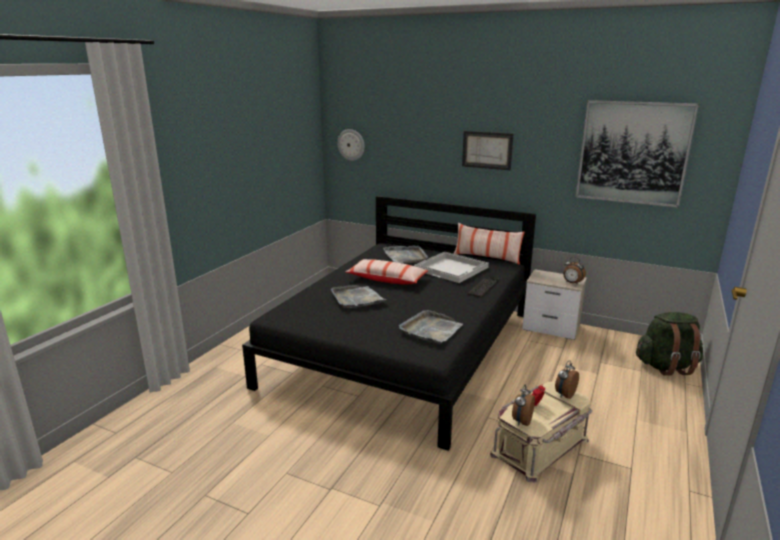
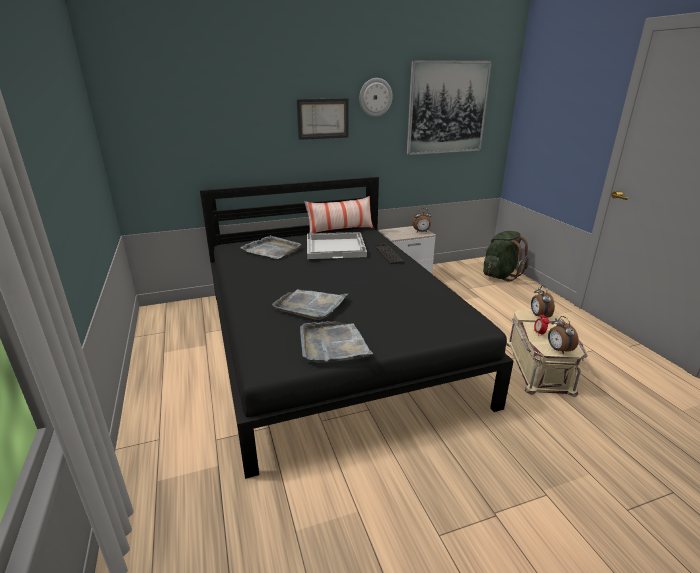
camera: 45 degrees left, 5 degrees up
(351, 144) = (147, 130): wall clock -> wall clock (375, 97)
(387, 279) = (299, 276): pillow -> none
(431, 329) = (428, 305): grey tray -> grey tray (333, 344)

